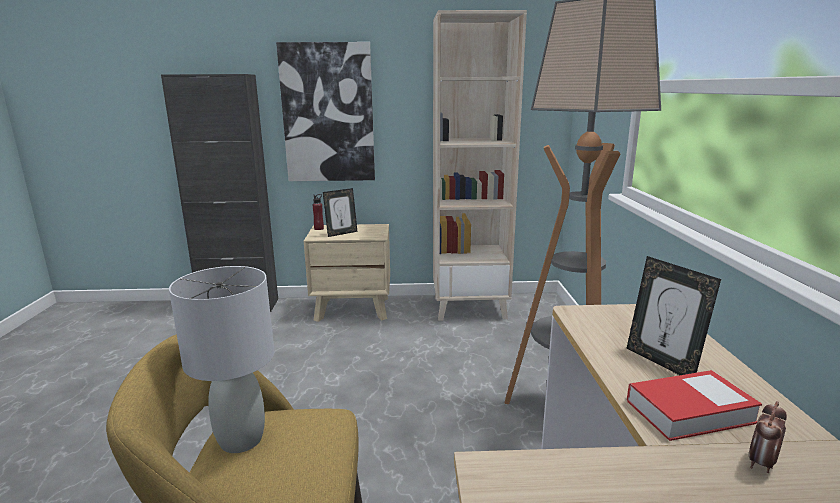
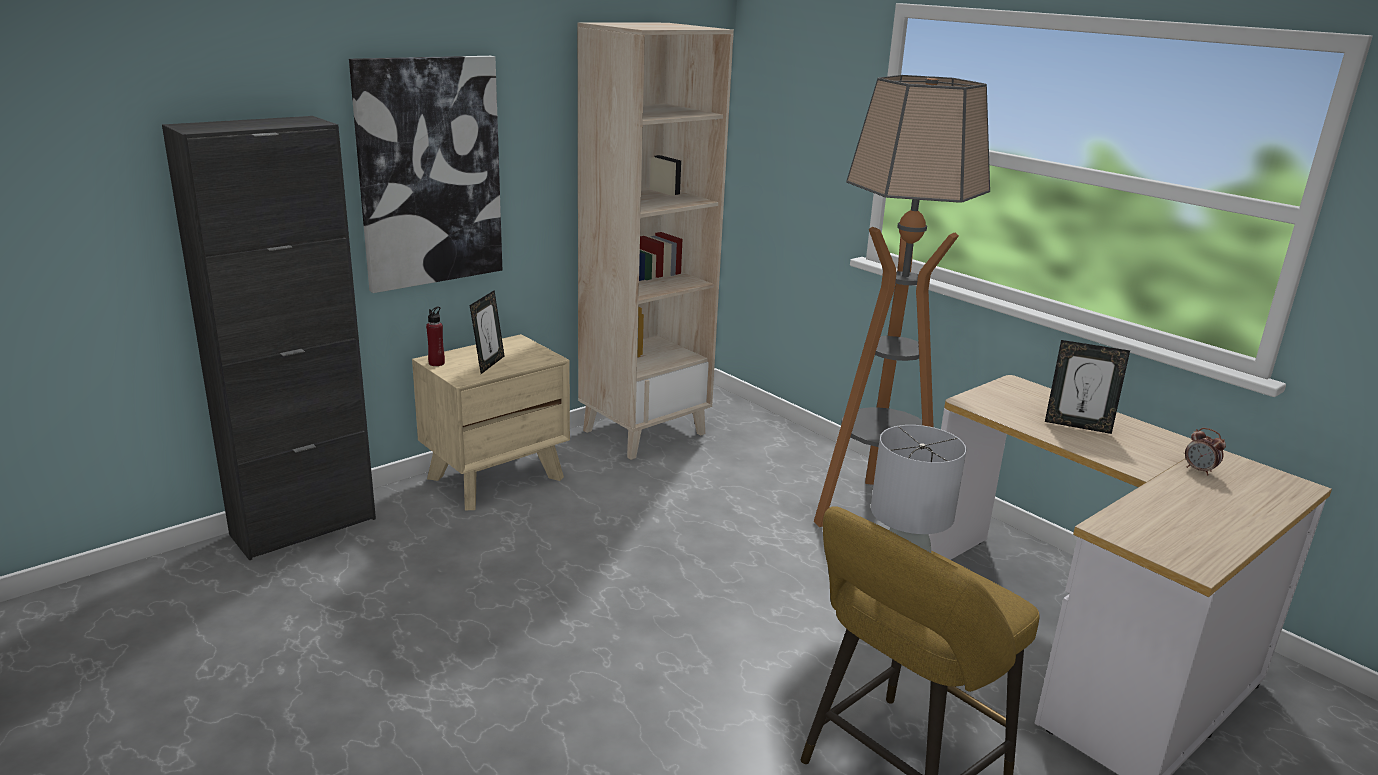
camera: 40 degrees left, 5 degrees up
(689, 412) = (1136, 454): book -> none
(761, 463) = (1199, 470): alarm clock -> alarm clock turned 45 degrees counterclockwise

